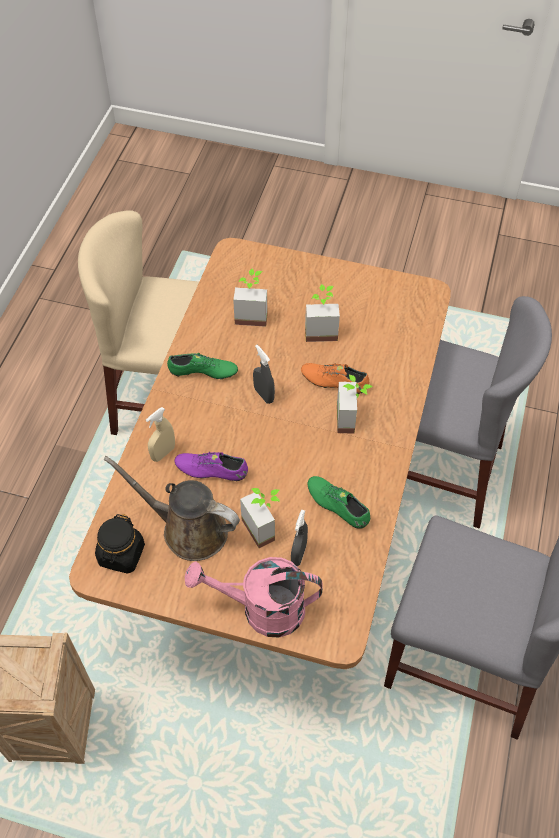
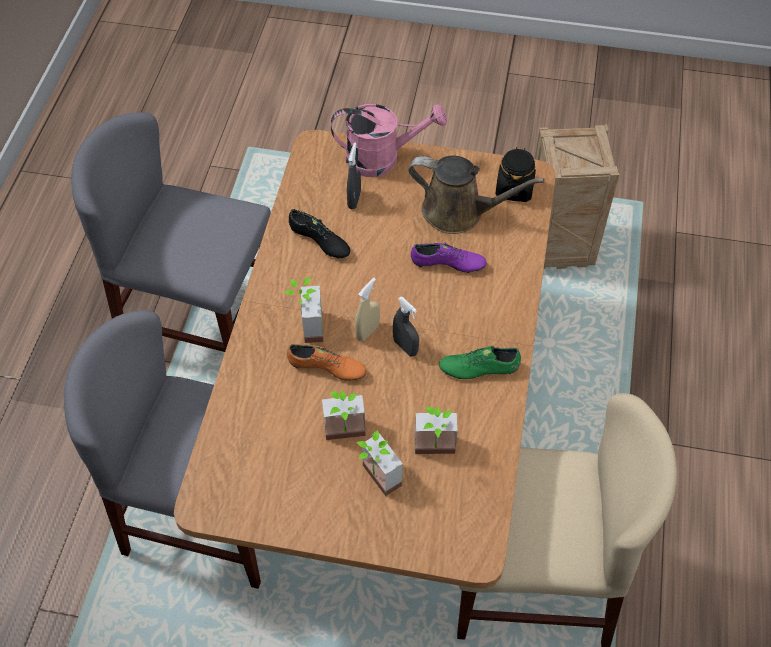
camera: 175 degrees right, 0 degrees up
(163, 453) = (500, 277): beige spray bottle -> beige spray bottle (367, 331)
(265, 526) = (387, 219): potted plant -> potted plant (375, 480)
(337, 506) = (319, 242): green shoe -> black shoe

